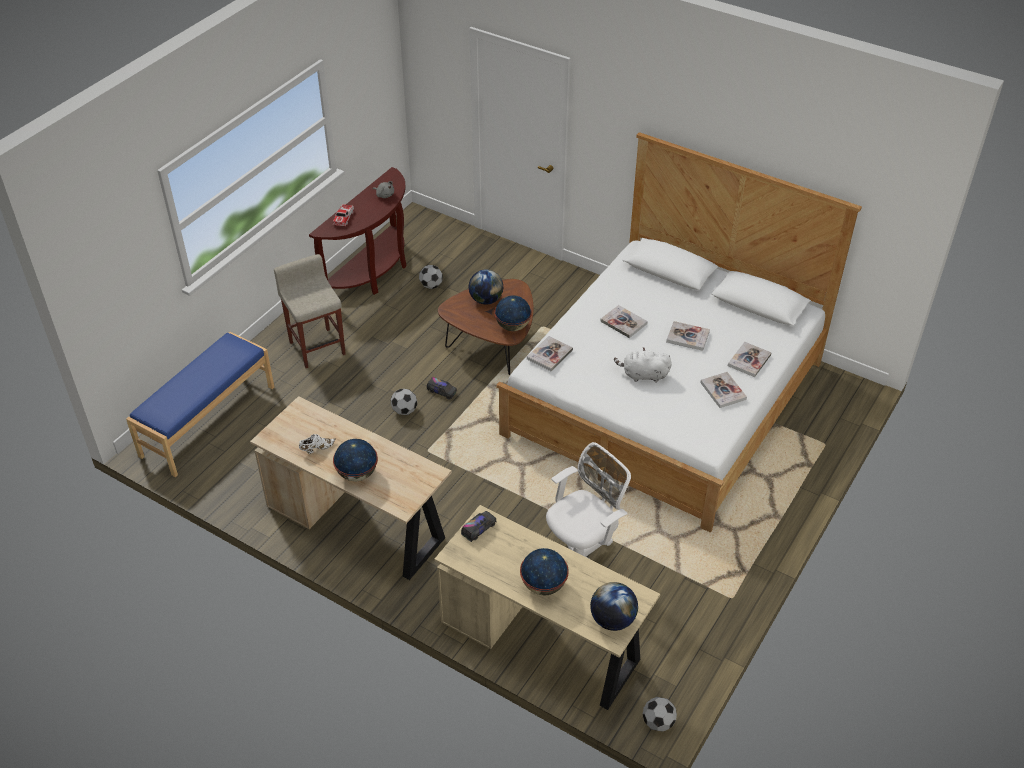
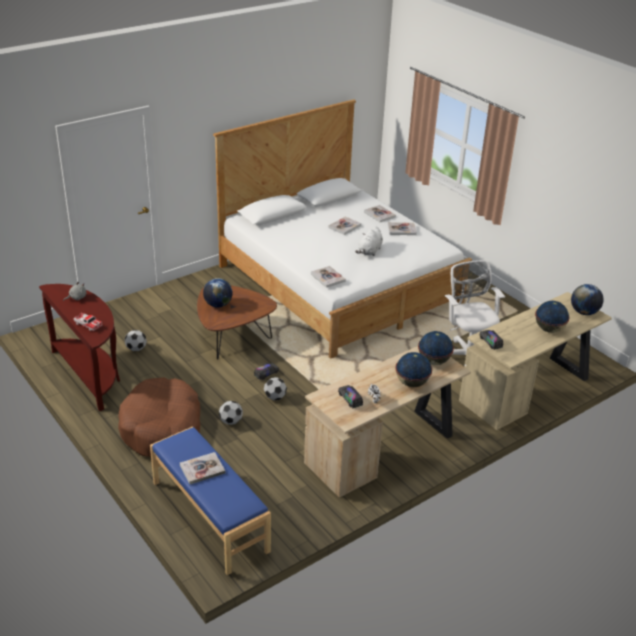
camera: 70 degrees left, 10 degrees down
(305, 431) = (350, 399): none -> toy truck
(317, 347) = (161, 428): beige stool -> brown dog bed
(513, 326) = (257, 301): globe -> globe (433, 361)
(623, 322) = (314, 243): book -> book (202, 469)
(658, 722) = (601, 363): football -> football (231, 421)

